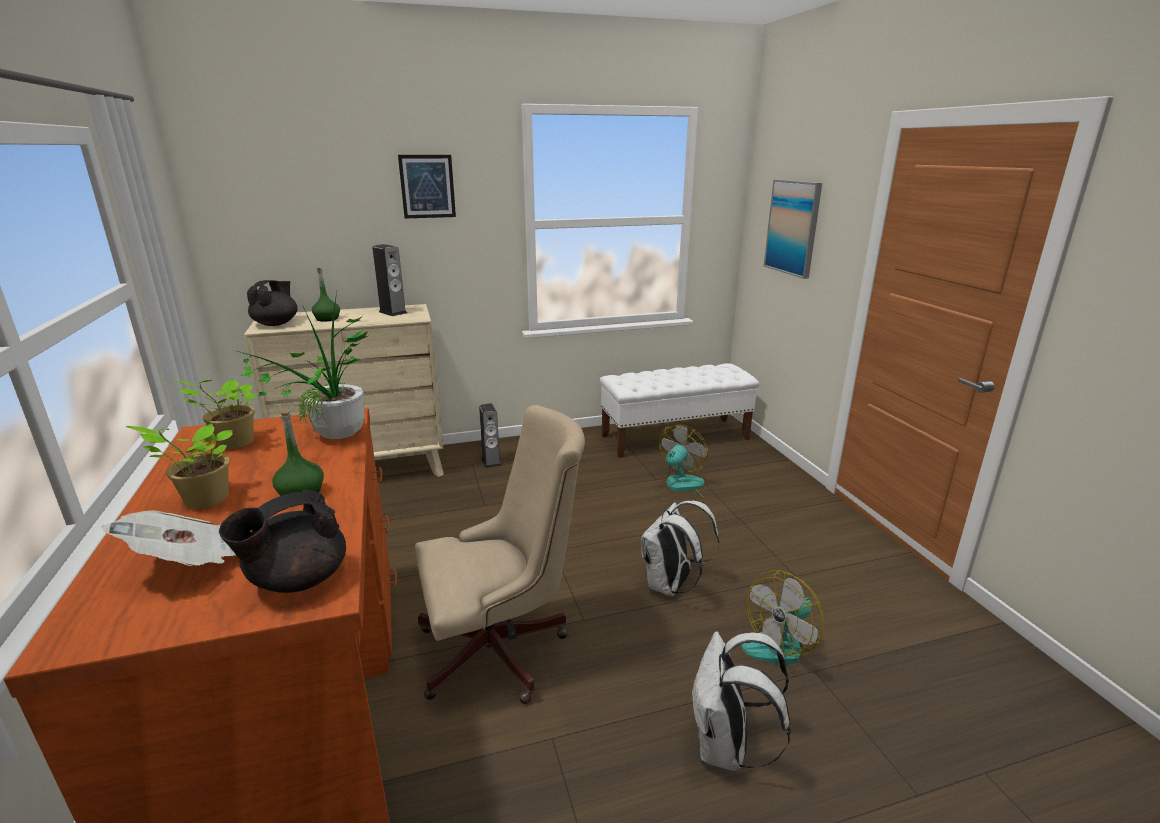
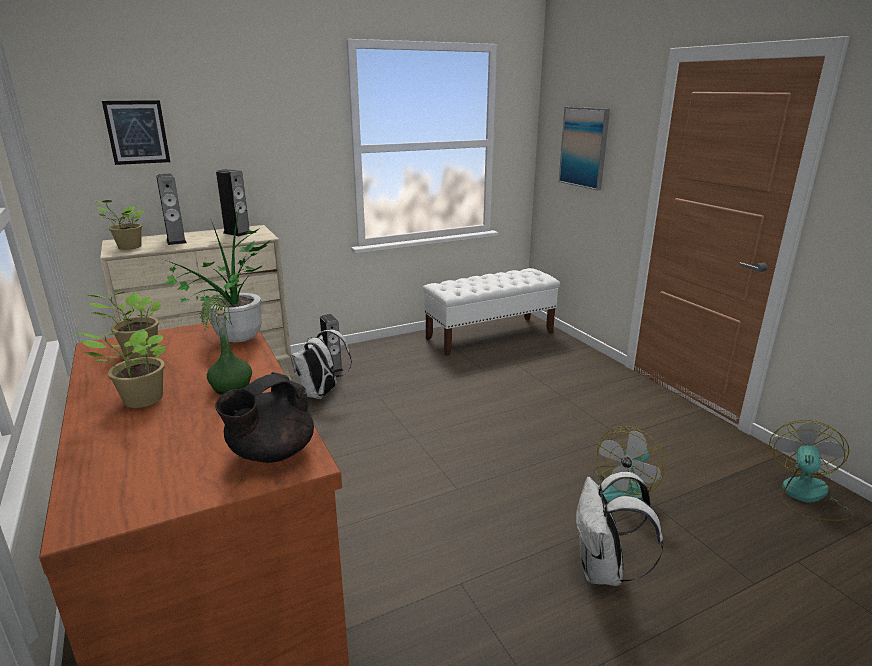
camera: 10 degrees left, 0 degrees up
(194, 563) = (165, 450): newspaper -> none
(276, 324) = (127, 247): black teapot -> potted plant
(327, 319) = (176, 241): green bottle -> speaker
(427, 186) = (263, 114): picture -> picture (137, 132)
(502, 649) = (395, 520): beige office chair -> none
(671, 586) = (522, 454): white backpack -> white backpack (321, 394)
(680, 488) = (506, 376): fan -> fan (806, 496)

